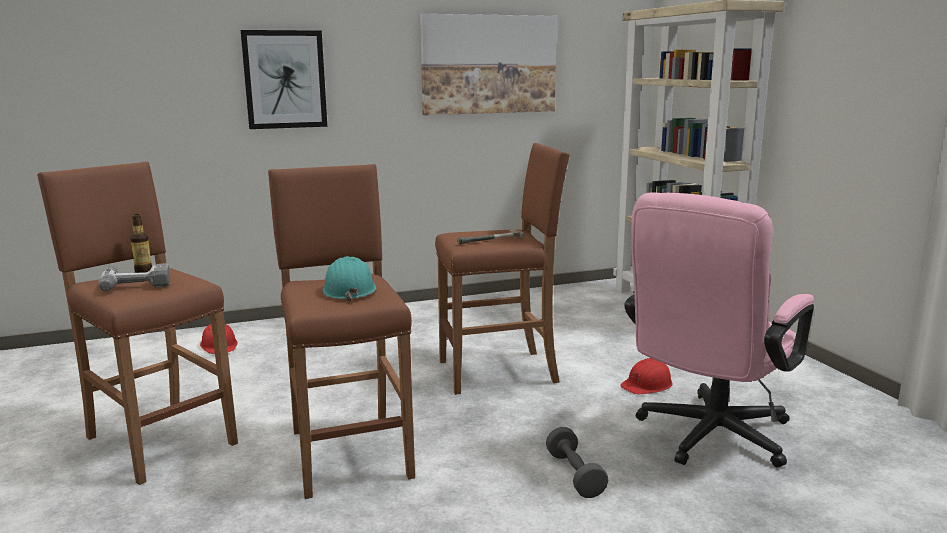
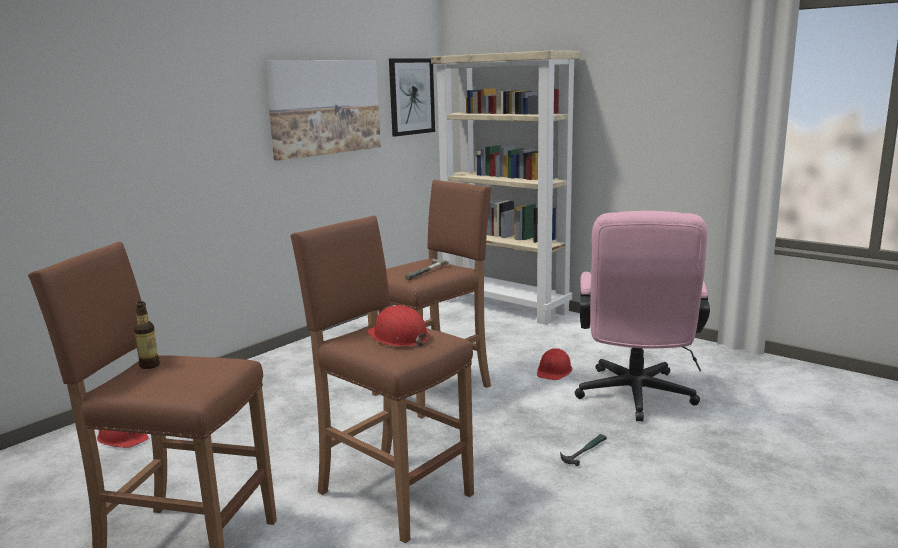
camera: 30 degrees left, 0 degrees up
(136, 283) = (168, 377): power drill -> none
(285, 79) = (142, 134): picture -> picture (411, 96)
(348, 289) = (398, 337): turquoise hard hat -> red hard hat
(575, 475) = (584, 452): grey dumbbell -> hammer

